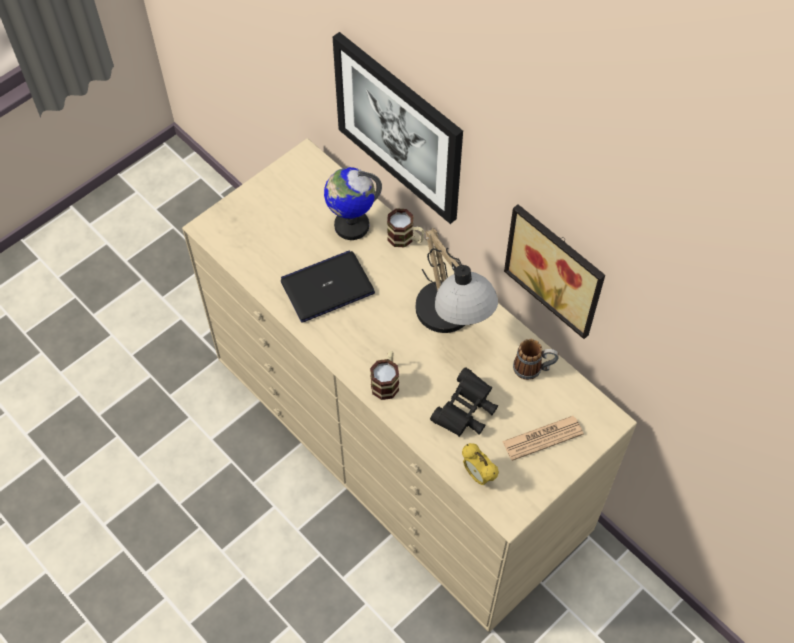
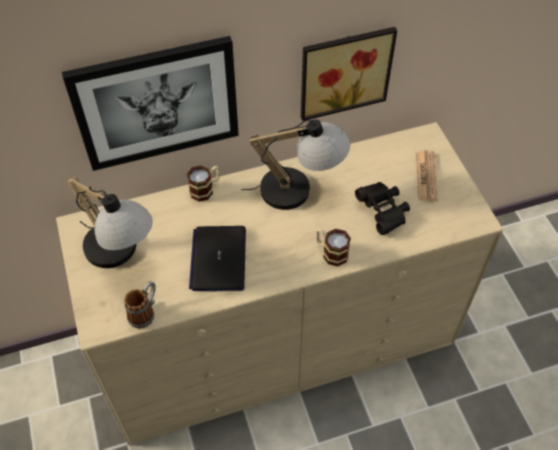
camera: 65 degrees left, 5 degrees down
(292, 207) = (120, 254): none -> table lamp
(351, 225) = (168, 220): globe -> none
(478, 475) = (440, 226): alarm clock -> none
(533, 368) = (366, 158): mug -> mug (145, 312)

